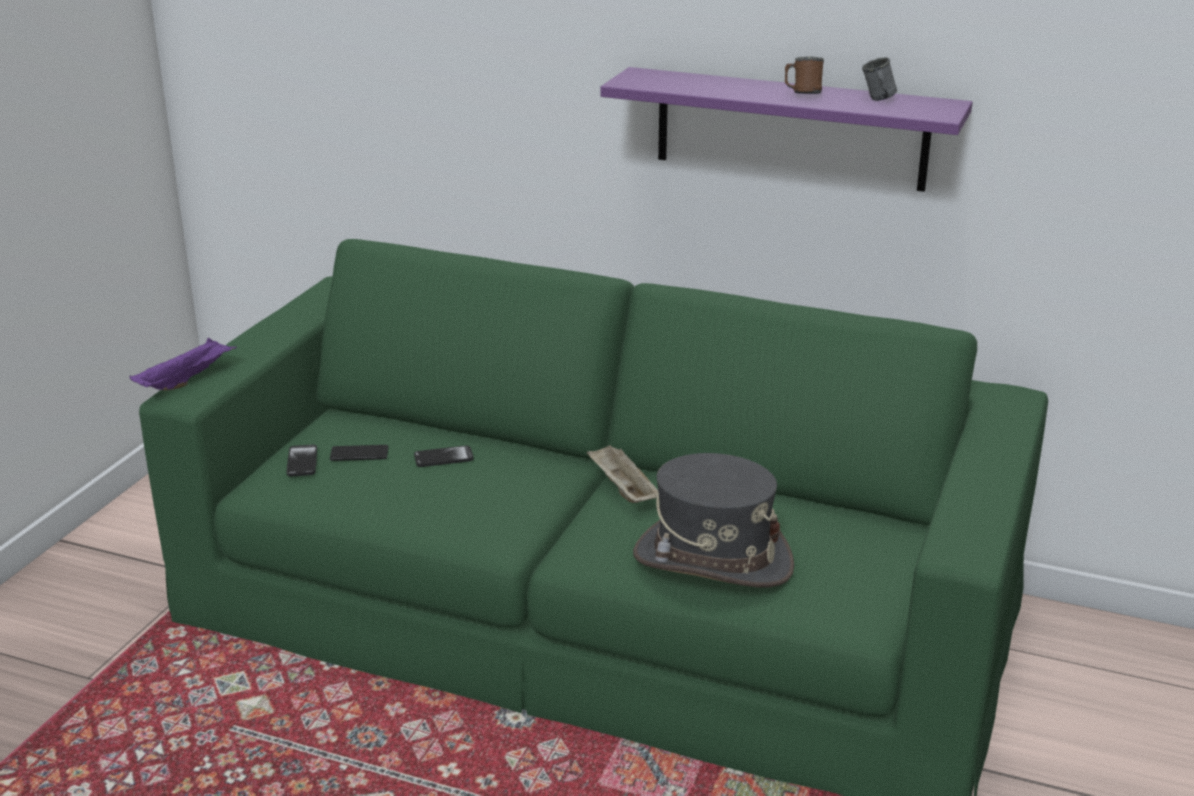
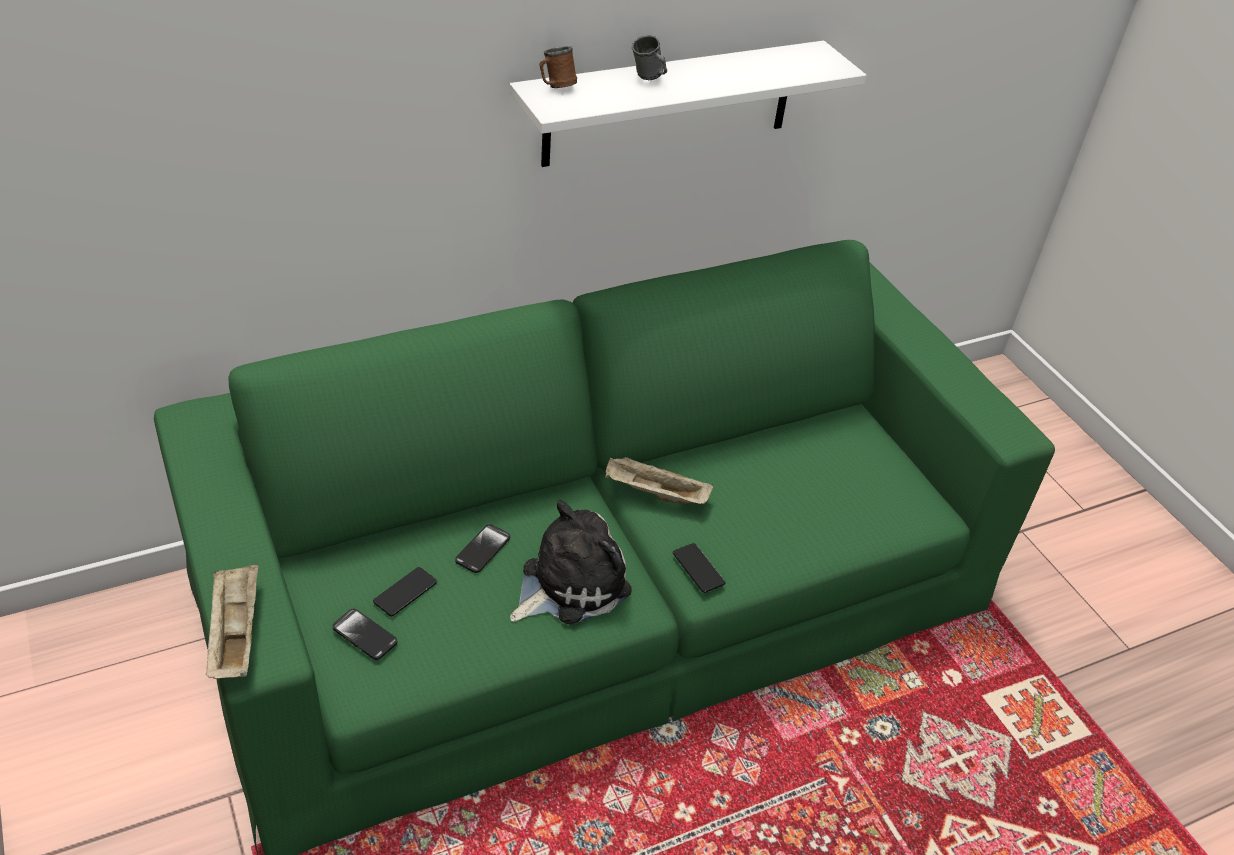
camera: 50 degrees left, 15 degrees up
(186, 380) = (235, 634): purple tray -> beige tray
(471, 505) = (569, 583): none -> plush toy
(580, 545) = (698, 568): none -> phone
(712, 560) = (798, 522): grey hat -> none
(790, 129) = (670, 103): purple shelf -> white shelf
(802, 95) = (712, 76): brown mug -> brown mug (555, 87)
(878, 100) = (772, 63): grey mug -> grey mug (649, 79)

